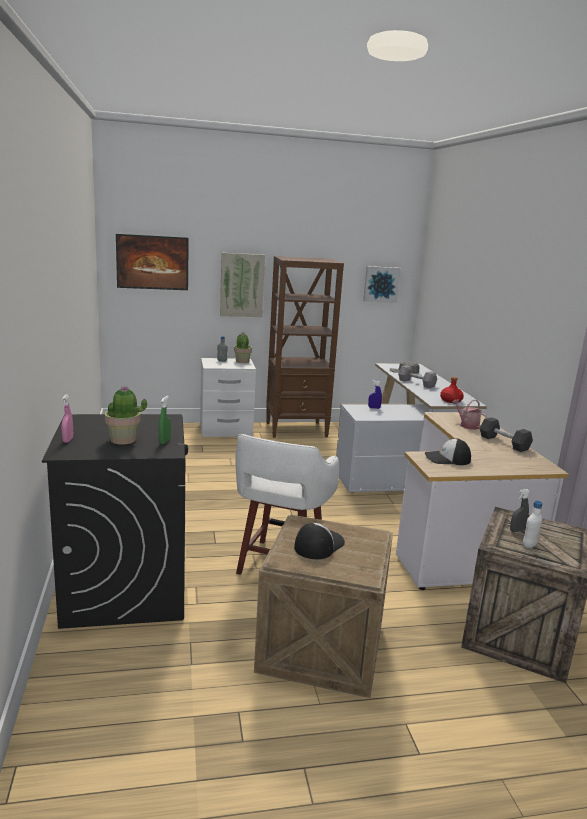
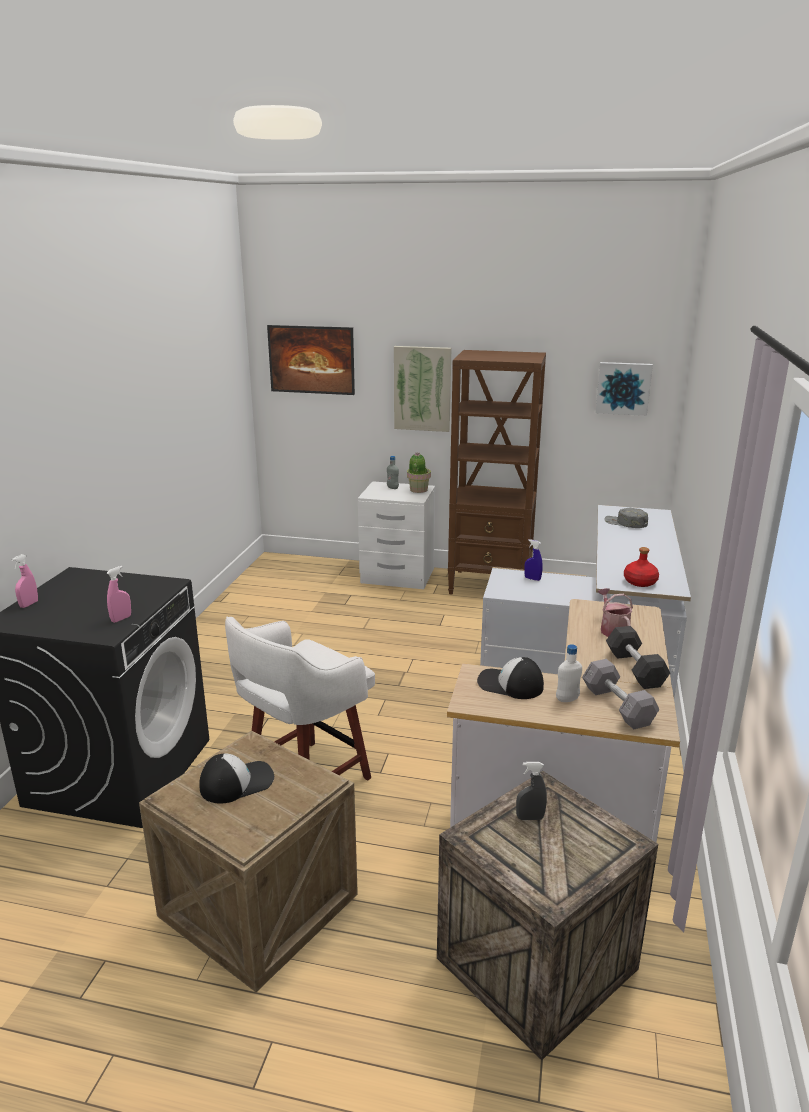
camera: 25 degrees right, 5 degrees up
(123, 440) = (82, 611): potted plant -> none
(164, 441) = (121, 619): green spray bottle -> pink spray bottle
(416, 383) = (621, 545): grey dumbbell -> grey dumbbell (617, 706)
(529, 546) = (520, 847): white bottle -> white bottle (567, 699)

